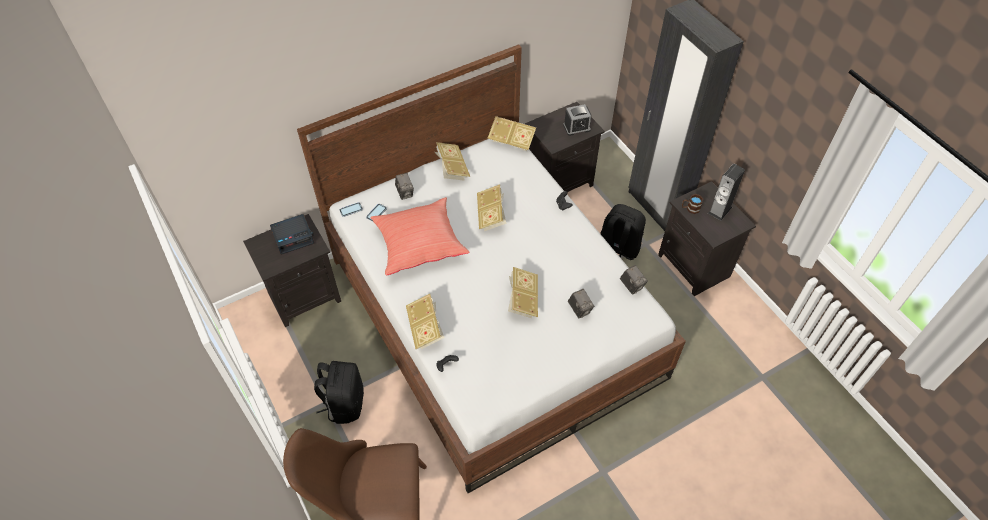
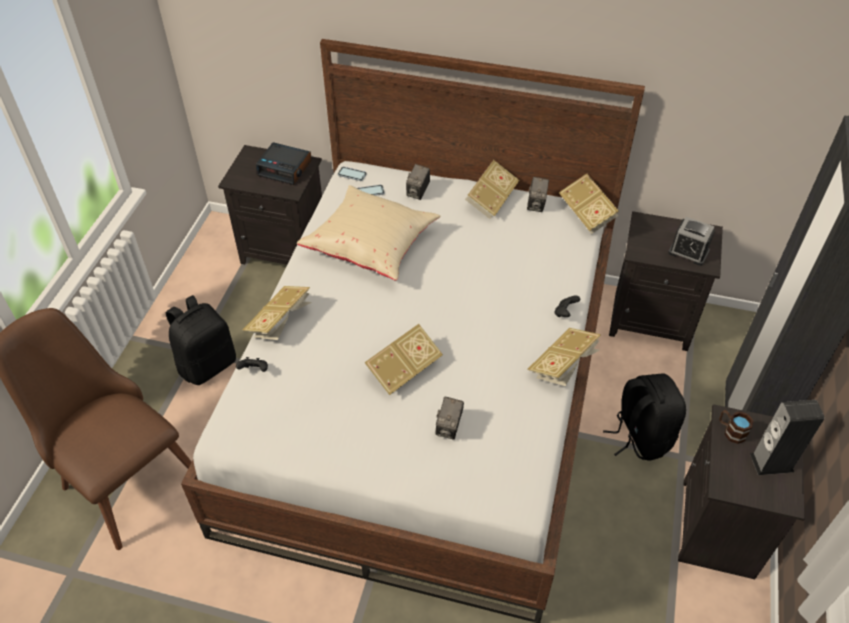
camera: 45 degrees right, 5 degrees down
(419, 245) = (371, 246): red pillow -> beige pillow
(491, 215) = (474, 268): book -> book (563, 366)
(632, 286) = (539, 451): camera -> camera (536, 205)

